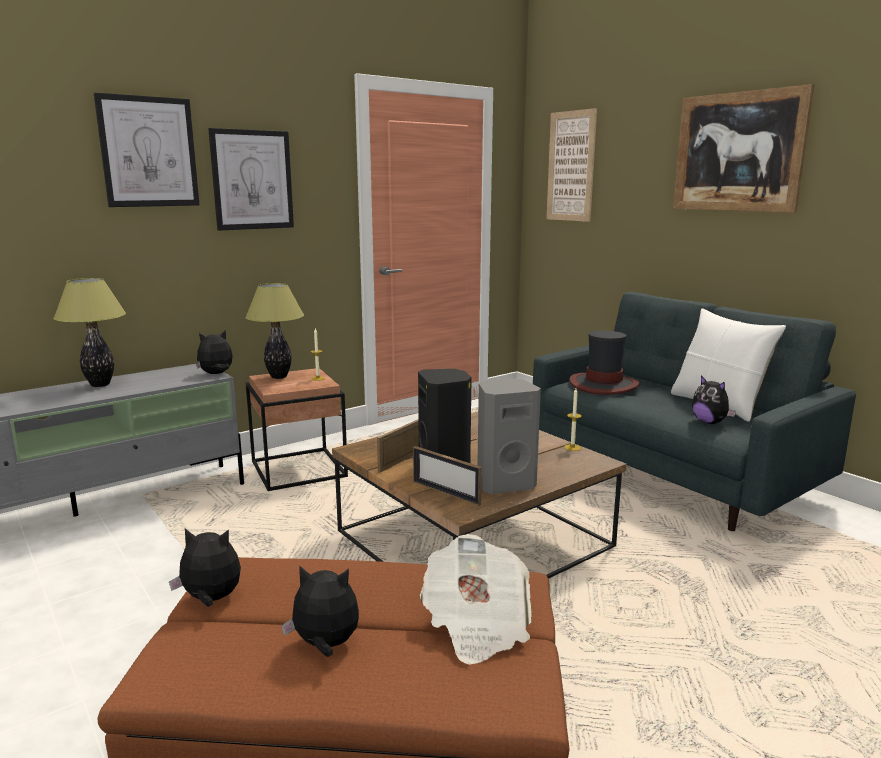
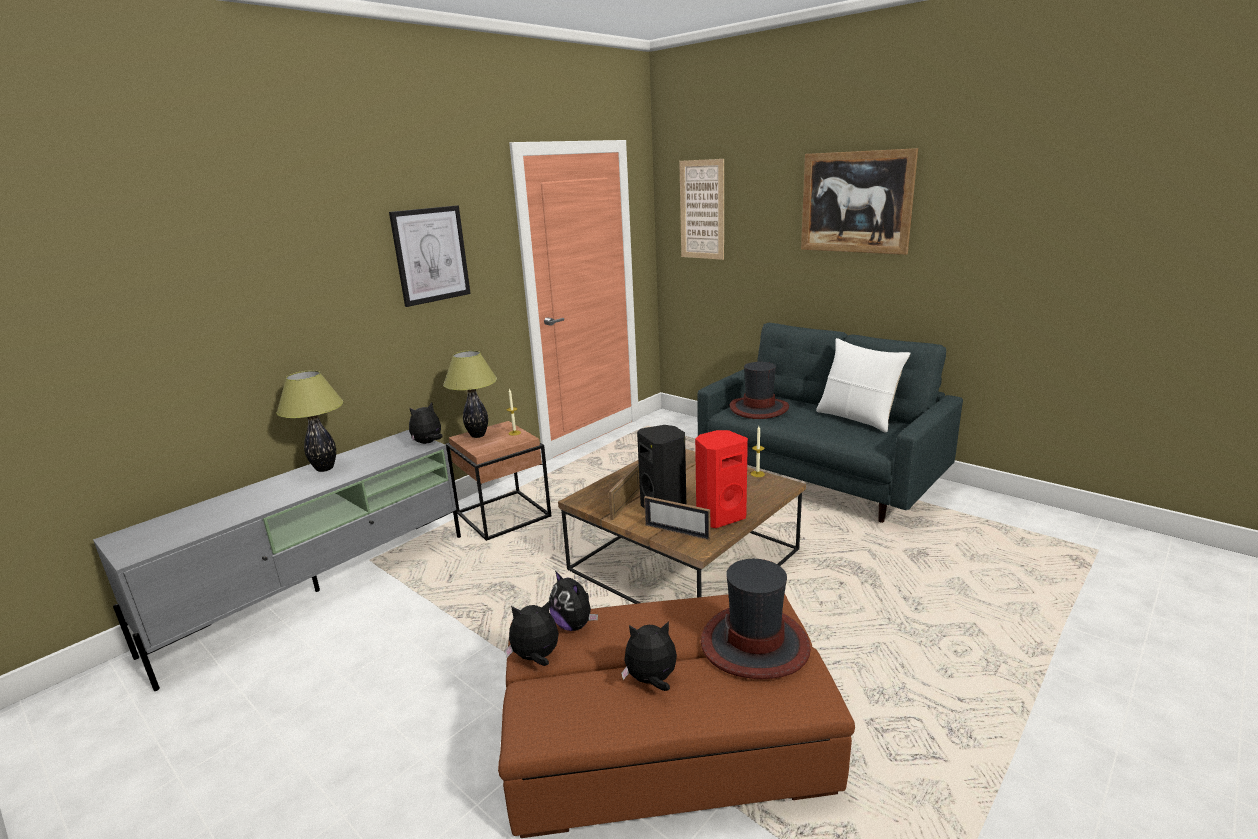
camera: 10 degrees left, 5 degrees up
(148, 152) = (339, 242): picture -> none
(476, 624) = (755, 644): newspaper -> hat
(504, 484) = (719, 516): grey speaker -> red speaker
(709, 422) = (857, 437): plush toy -> plush toy (574, 625)

